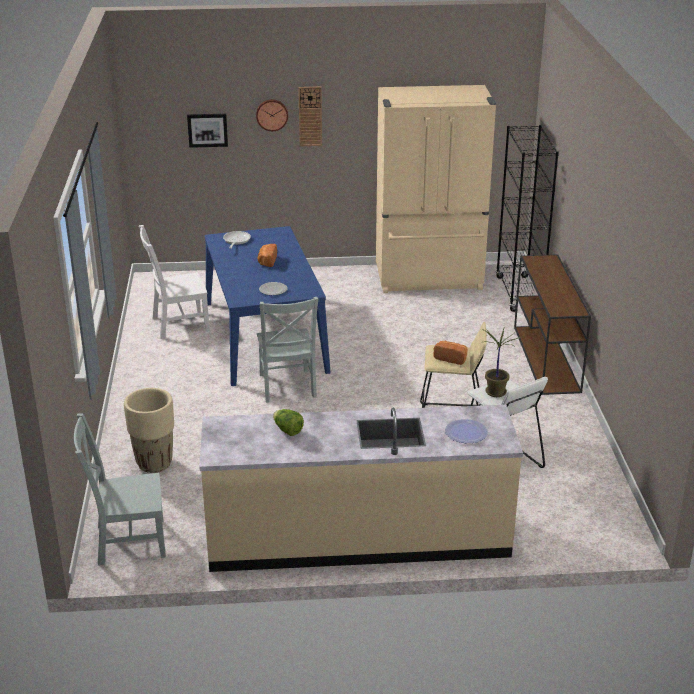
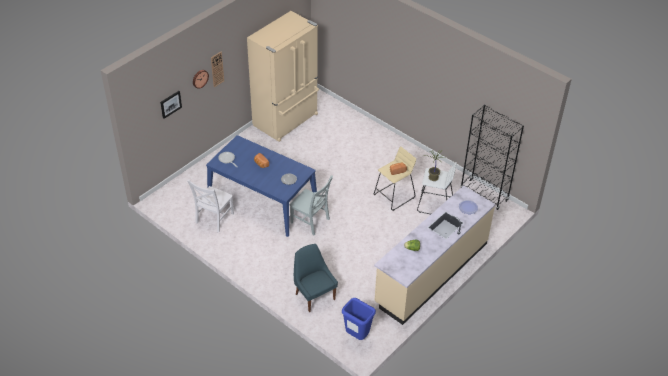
camera: 45 degrees left, 15 degrees up
(127, 542) = (357, 336): grey chair -> blue trash can
(154, 463) = (314, 295): beige planter -> blue chair
(519, 294) = (335, 107): black bookcase -> black bookcase (484, 194)
(546, 359) = (389, 140): brown console table -> none

